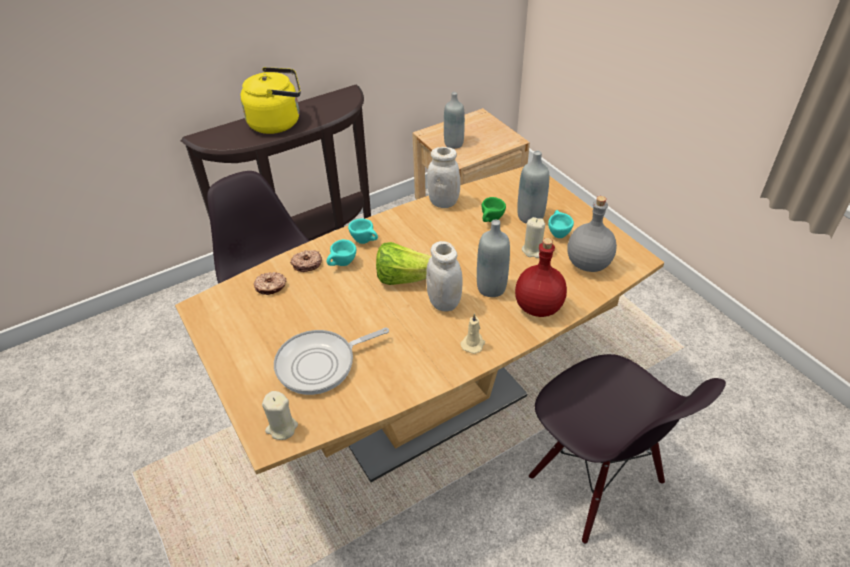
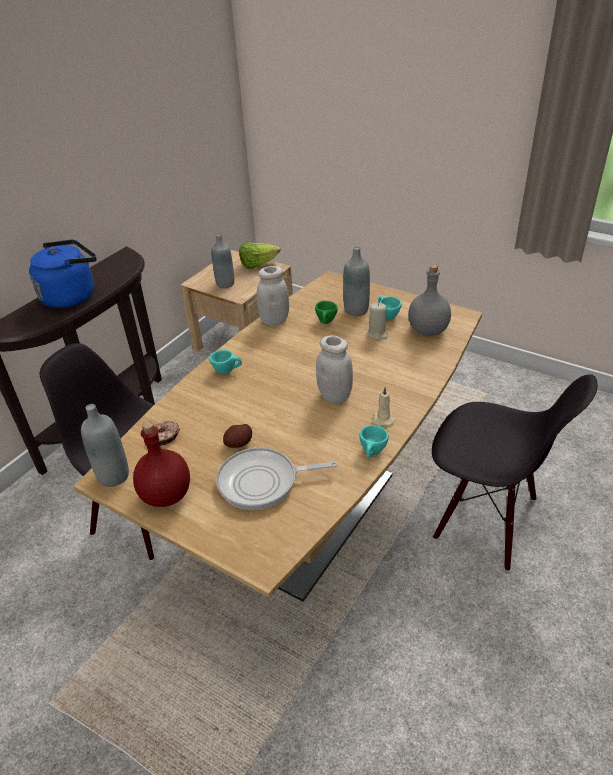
camera: 25 degrees left, 5 degrees down
(278, 123) = (72, 295): yellow kettle -> blue kettle
(281, 428) = (266, 547): beige candle -> none
(307, 264) = (185, 406): donut -> none
(321, 364) = (263, 482): frying pan -> frying pan turned 45 degrees clockwise
(327, 317) = (239, 443): none -> potato
(342, 265) = (220, 397): turquoise cup -> turquoise cup (372, 453)
(405, 278) = (286, 389): lettuce -> lettuce (258, 265)
(491, 288) = (365, 372): grey bottle -> grey bottle (113, 476)
(539, 306) = (414, 373): red bottle -> red bottle (167, 494)

